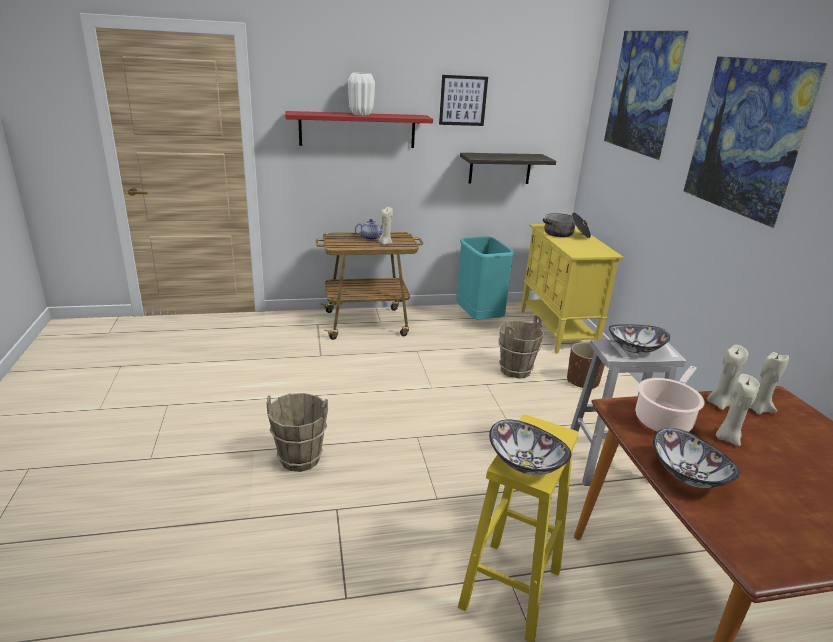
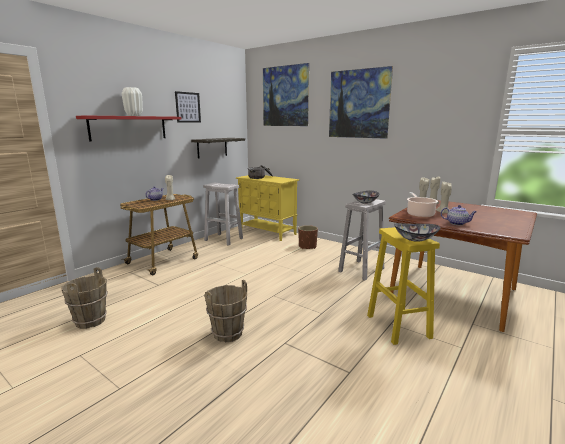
camera: 40 degrees left, 10 degrees down
(479, 318) = (224, 239): turquoise trash can -> white stool
(515, 370) = (274, 253): brown bucket -> brown bucket (90, 321)
(689, 475) = (457, 223): bowl -> teapot

